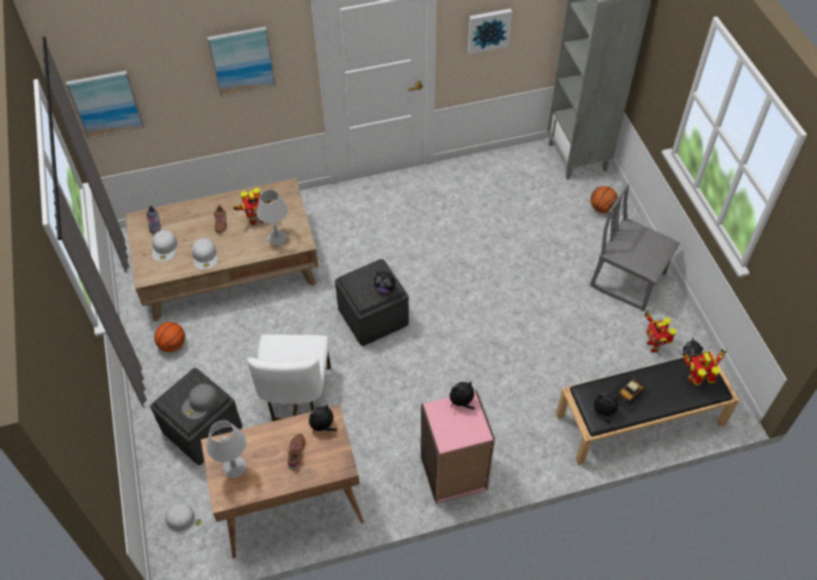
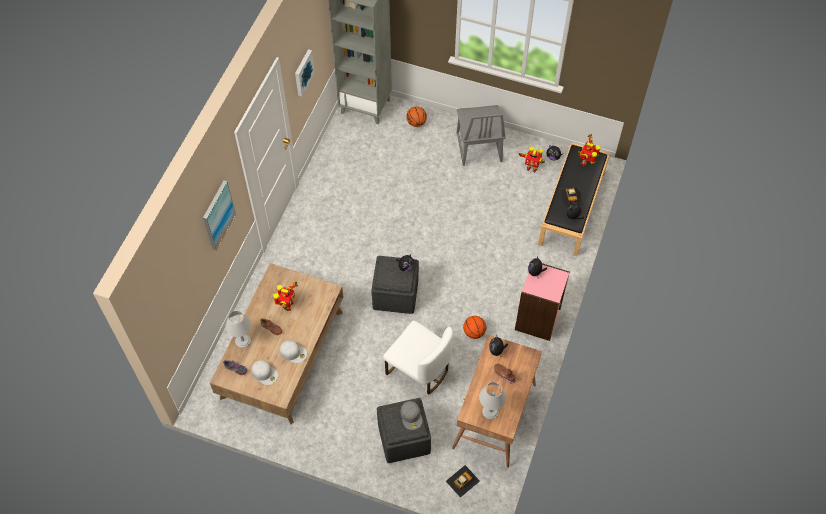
camera: 55 degrees left, 5 degrees up
(106, 103) = (169, 319): picture -> none
(173, 344) = (322, 422): basketball -> basketball (474, 332)
(185, 519) = (462, 481): white cap -> toy car
(277, 238) = (314, 302): grey table lamp -> grey table lamp (243, 340)
(628, 279) = (478, 147): grey chair -> grey chair turned 75 degrees counterclockwise

